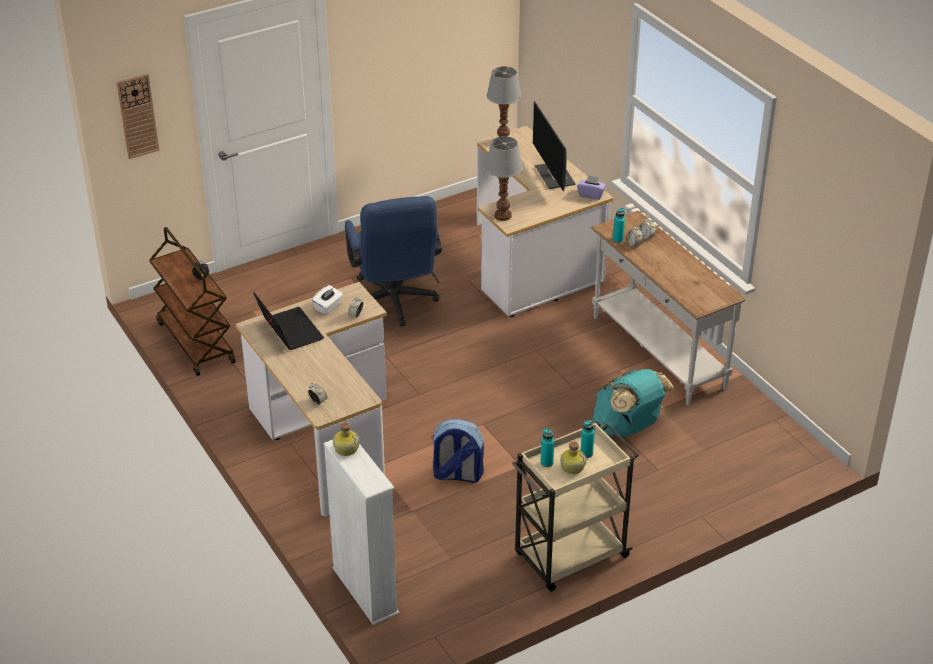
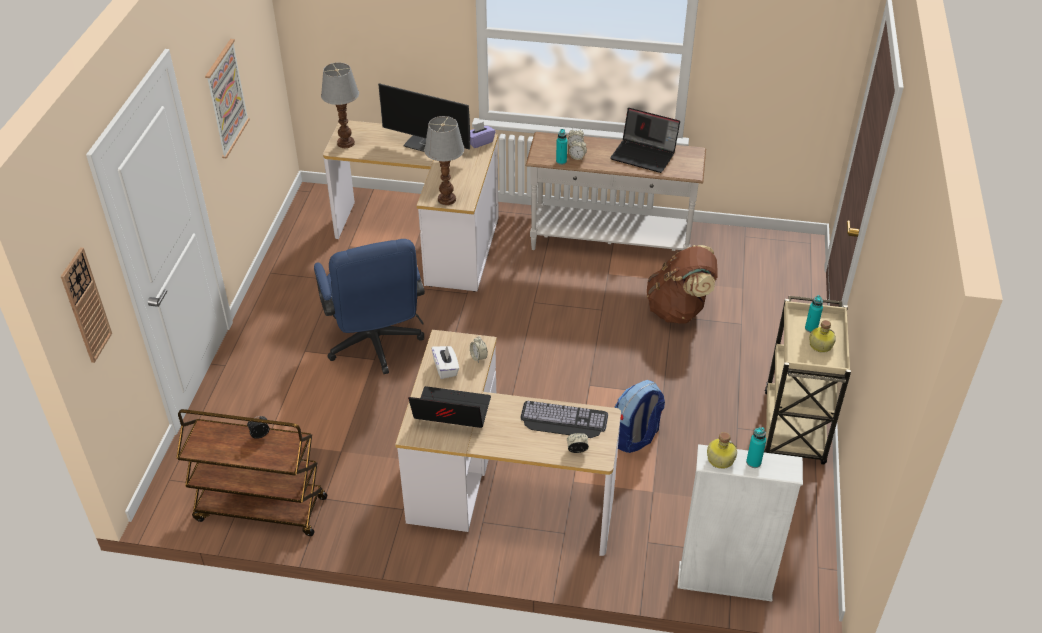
camera: 50 degrees left, 5 degrees up
(338, 381) = (562, 421): none -> keyboard
(394, 304) = (375, 346): blue office chair -> blue office chair turned 45 degrees clockwise
(401, 51) = (226, 98): none -> picture
(546, 463) = (802, 356): turquoise bottle -> turquoise bottle (753, 462)
(628, 428) = (679, 310): turquoise backpack -> brown backpack
(687, 273) = (644, 155): none -> laptop

